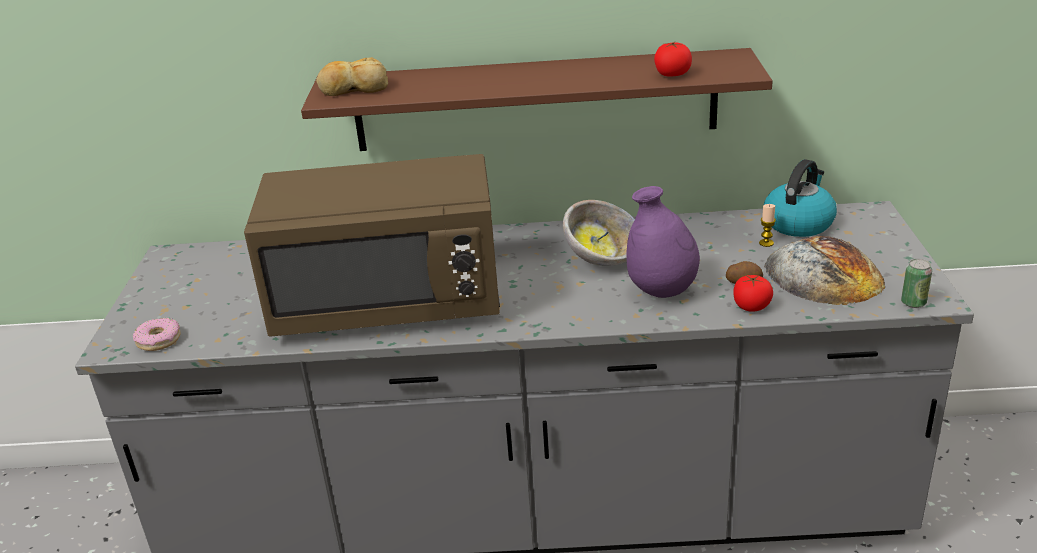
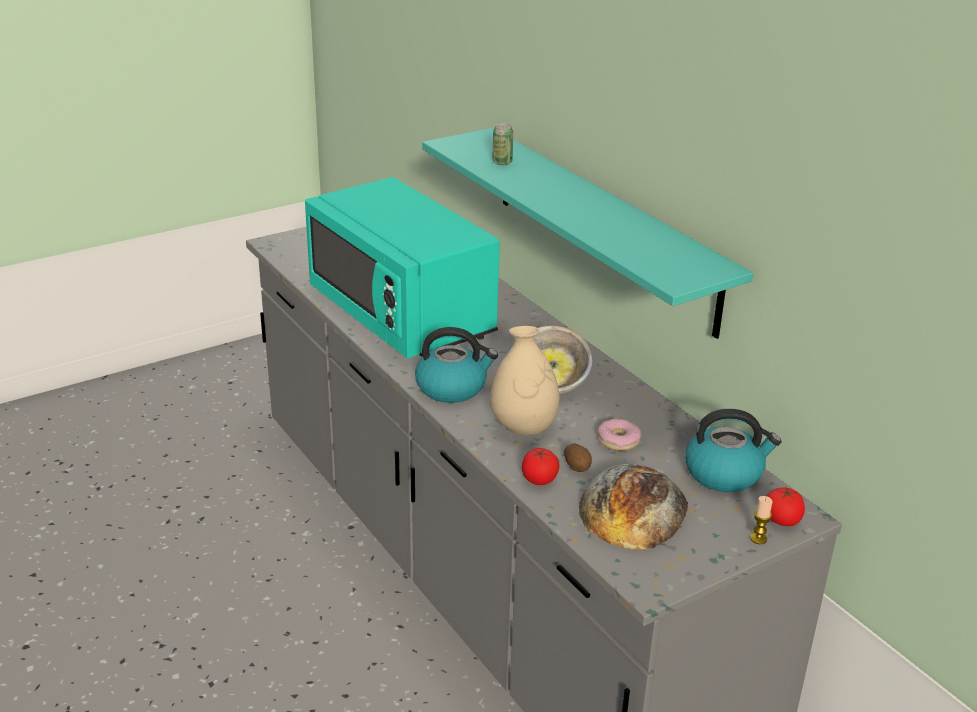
camera: 55 degrees right, 0 degrees up
(159, 340) = (290, 254): donut -> donut (618, 440)
(353, 89) = (476, 145): bread -> none
(389, 302) = (402, 315): brown microwave -> turquoise microwave
(535, 101) = (603, 227): brown shelf -> turquoise shelf
(559, 310) = (452, 387): none -> kettle
(662, 291) = (523, 428): purple vase -> beige vase
(672, 74) = (635, 251): tomato -> tomato (781, 520)
(766, 243) = (663, 463): candle -> candle (758, 539)
(913, 303) = (629, 573): can -> can (502, 162)

